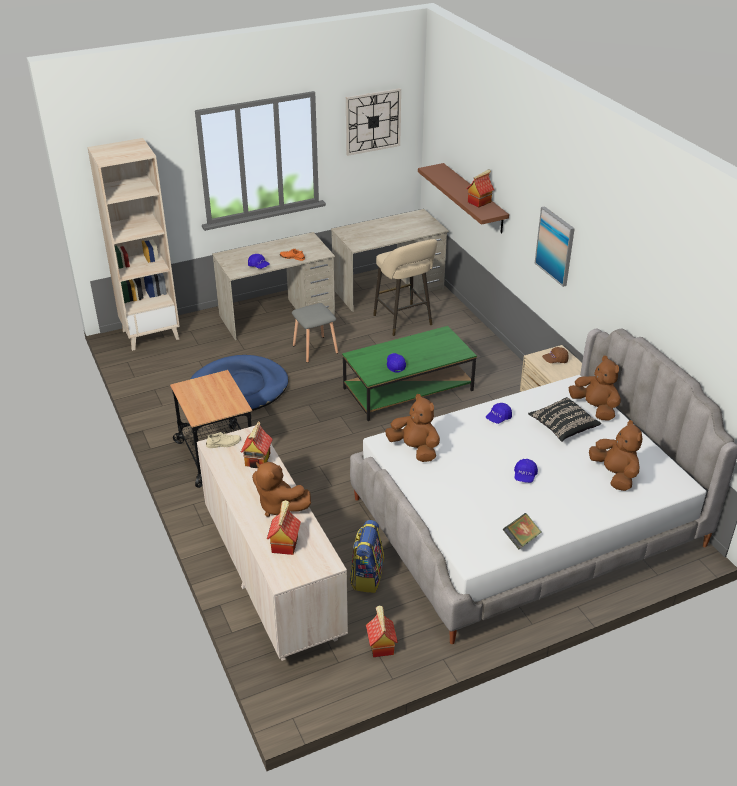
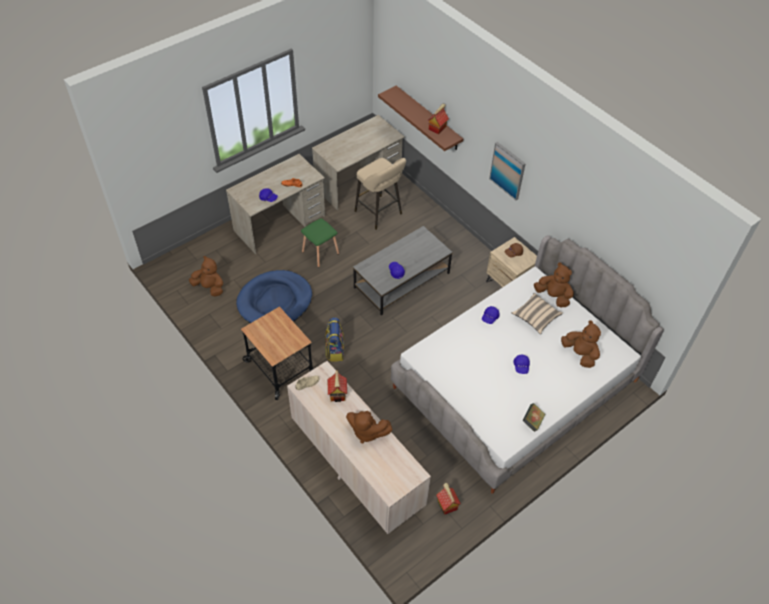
camera: 15 degrees left, 15 degrees up
(151, 334) = (185, 259): beige bookcase -> none
(284, 544) = (382, 463): toy house -> none
(314, 349) = (320, 253): grey stool -> green stool
(366, 576) = (421, 451): backpack -> backpack (334, 350)
(373, 121) = (336, 59): wall clock -> none
(408, 389) = (402, 280): green coffee table -> grey coffee table
(415, 449) = (440, 357): brown plush toy -> brown plush toy (209, 287)
(563, 427) = (535, 317): black pillow -> beige pillow

